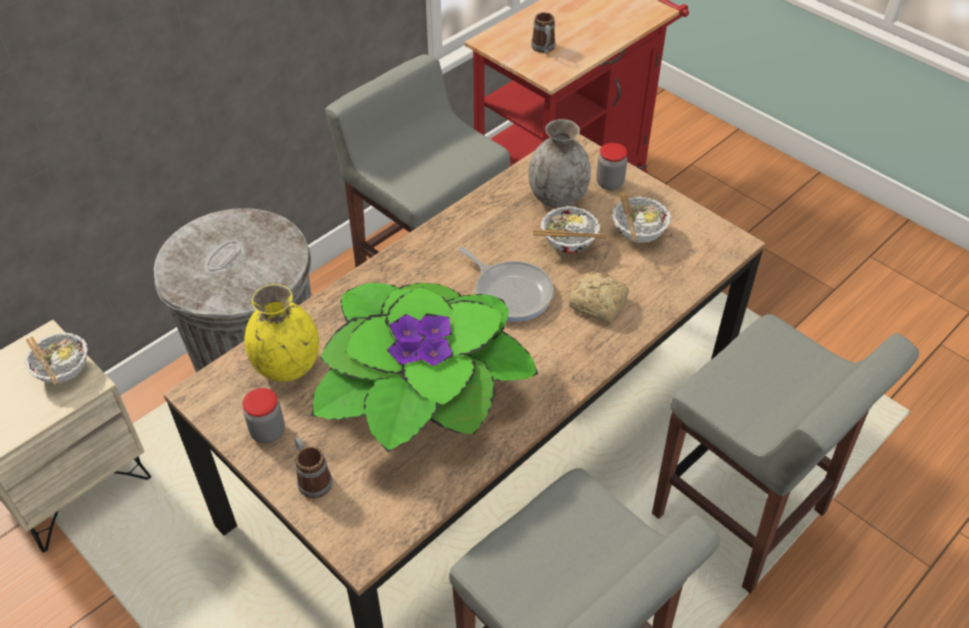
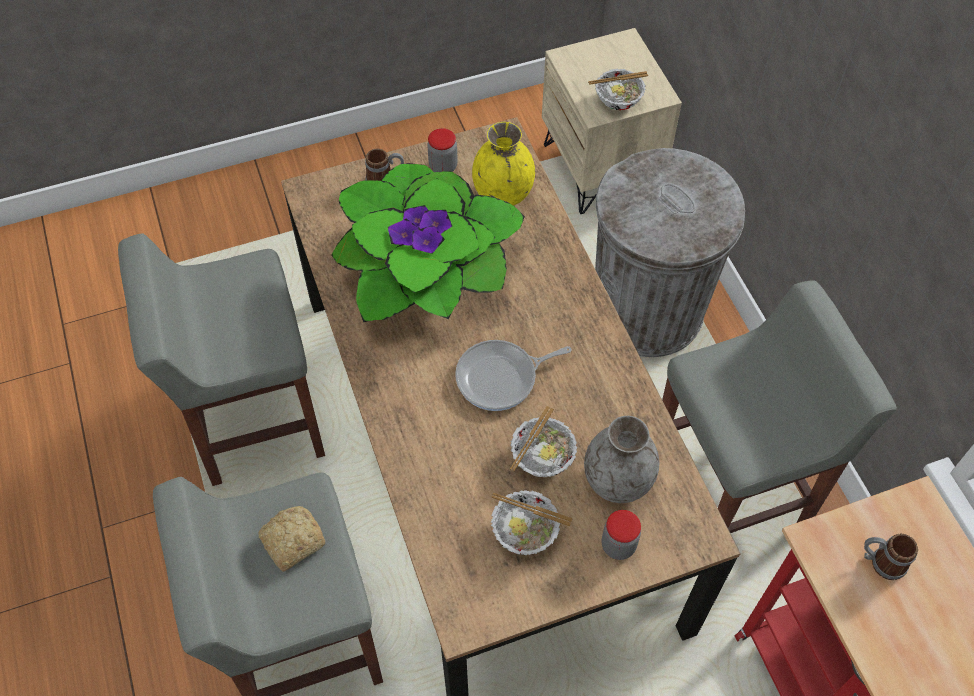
camera: 115 degrees right, 10 degrees up
(598, 305) = (446, 444): bread -> bread (291, 542)

